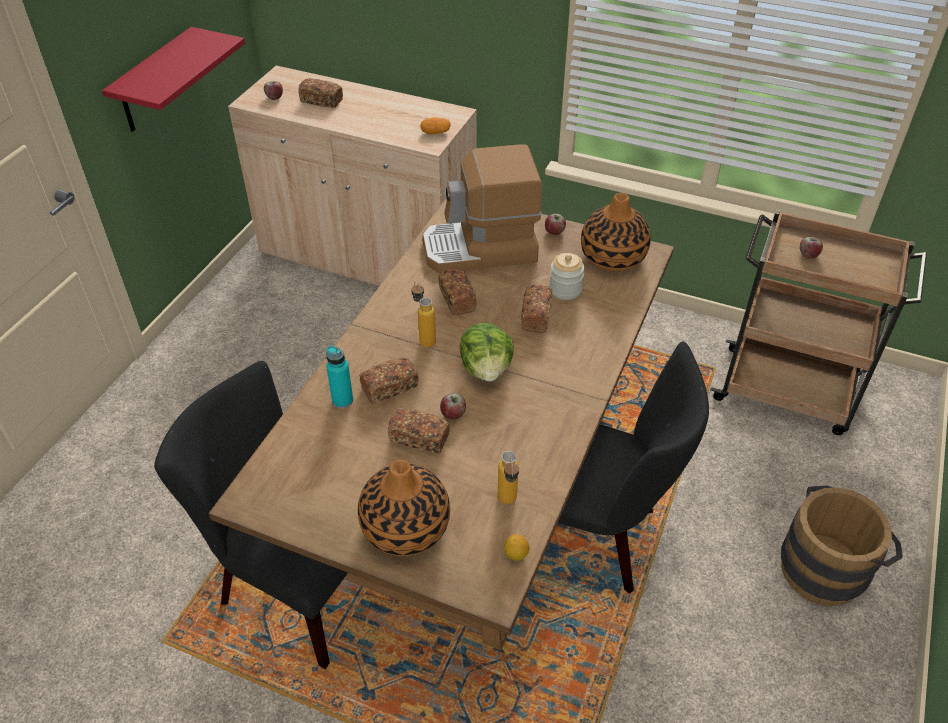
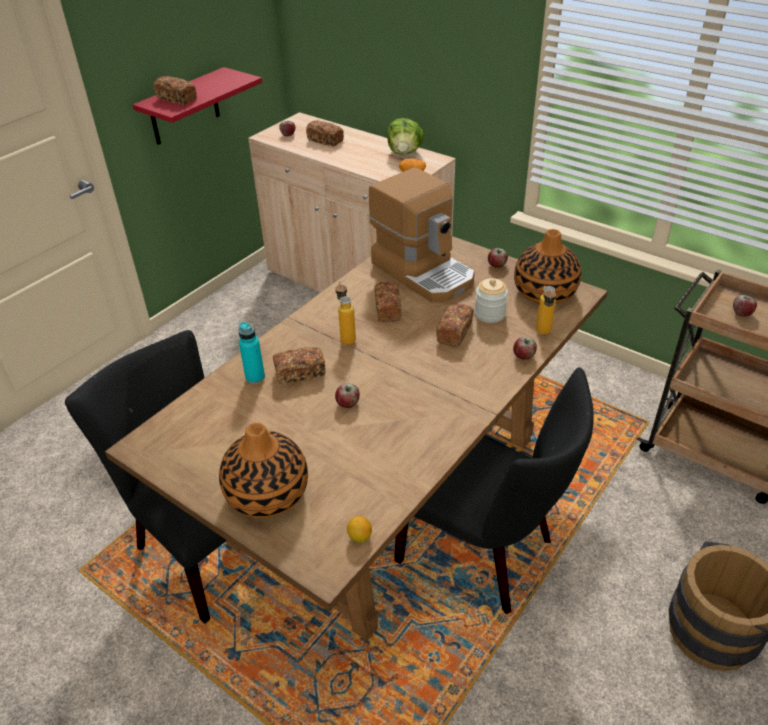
camera: 15 degrees right, 5 degrees down
(419, 438) = (310, 419): bread -> bread (177, 99)
(481, 249) = (424, 272): coffee machine -> coffee machine turned 135 degrees counterclockwise
(486, 369) = (392, 370): lettuce -> lettuce (405, 153)
(508, 503) = (369, 489): bottle -> bottle (543, 334)
(614, 332) = (524, 356): none -> apple

